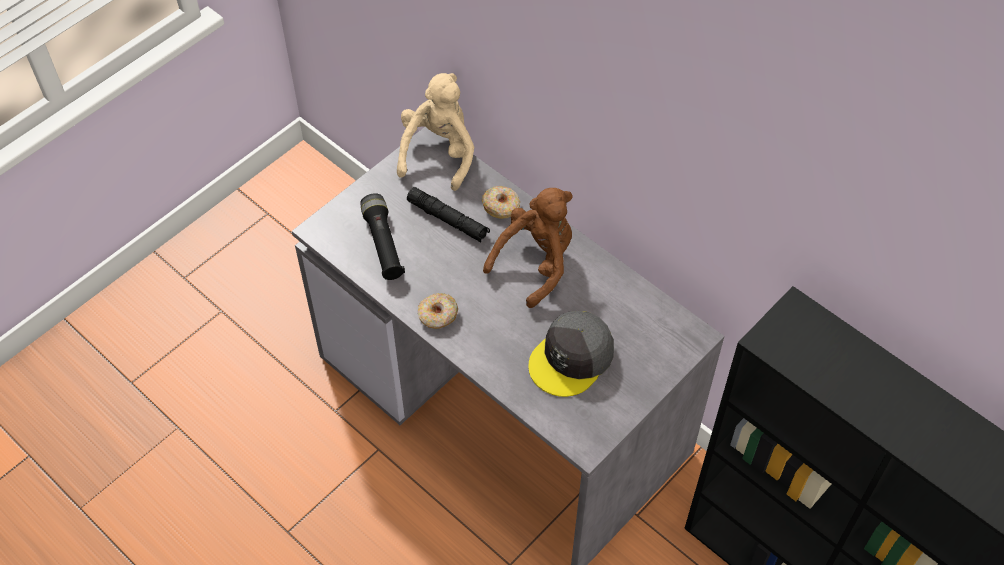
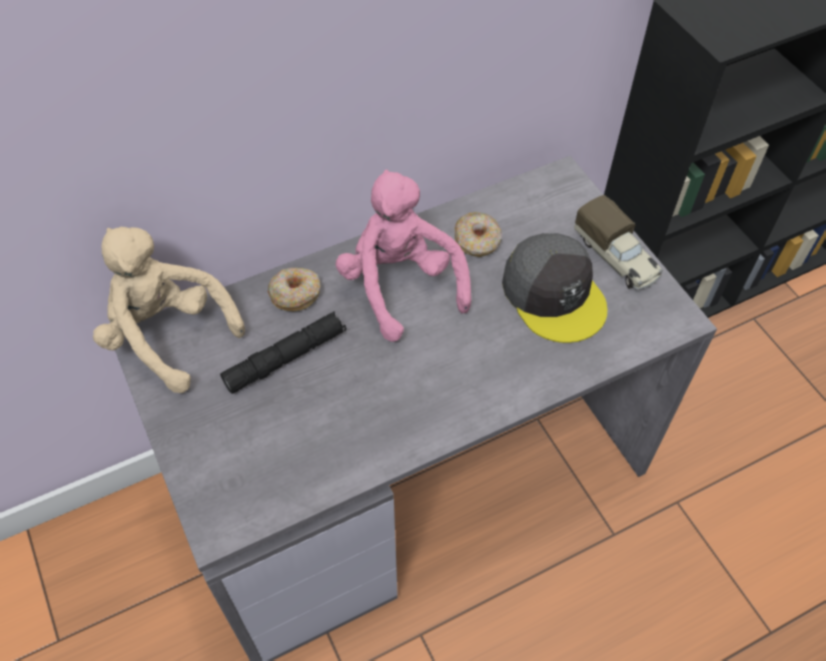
camera: 70 degrees left, 0 degrees up
(383, 244) = (287, 448): black flashlight -> none
(438, 315) = (436, 416): donut -> donut (477, 241)
(536, 263) = (400, 285): brown plush toy -> pink plush toy
(627, 391) = (616, 258): none -> toy truck

